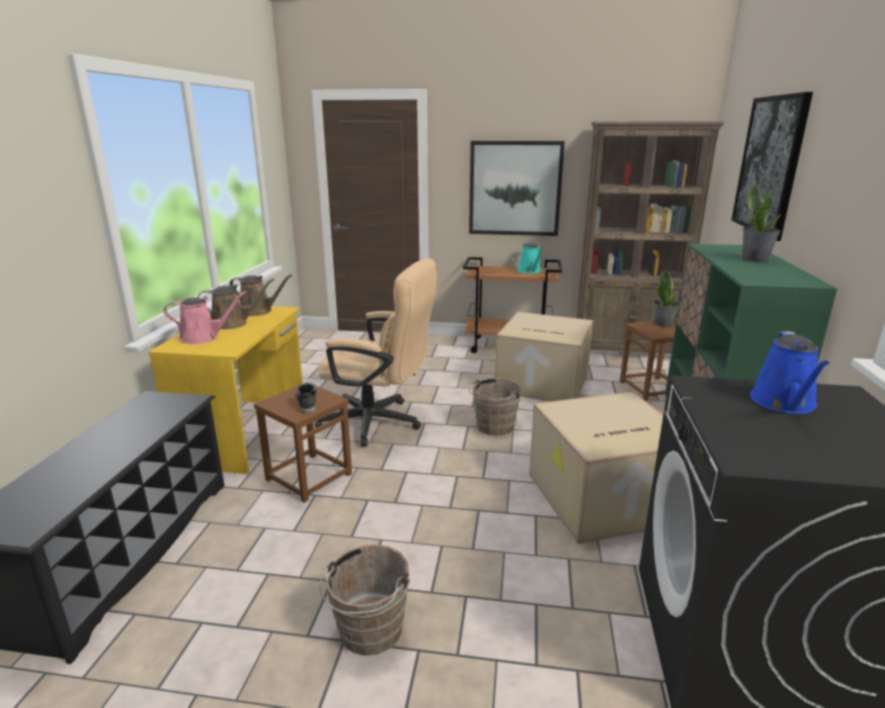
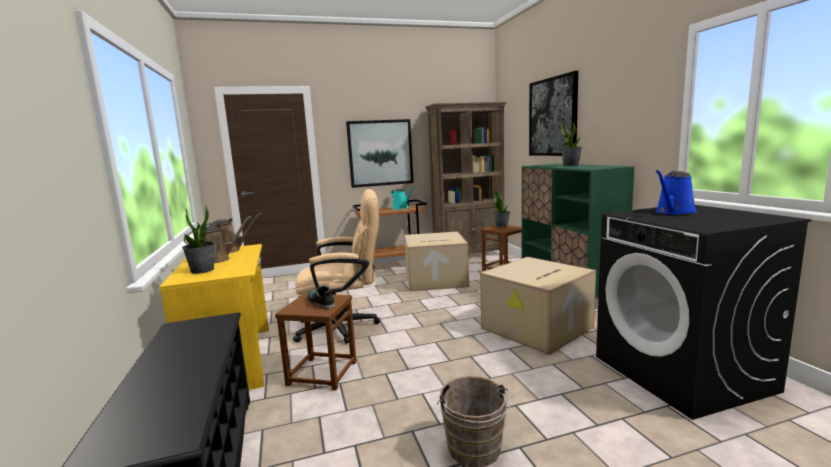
camera: 25 degrees left, 10 degrees down
(203, 338) = (202, 270): pink watering can -> potted plant
(493, 427) = (430, 310): brown bucket -> none
(784, 403) = (674, 212): blue watering can -> blue watering can turned 60 degrees clockwise

